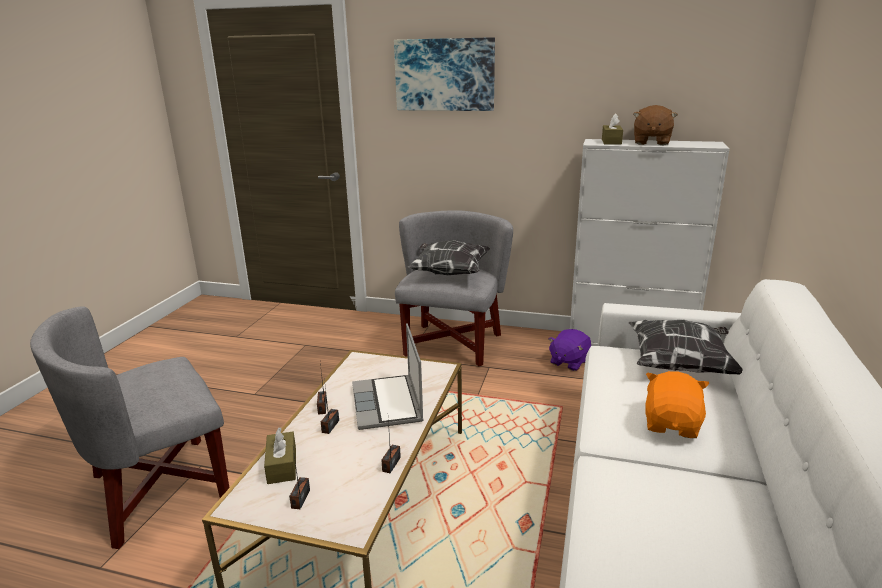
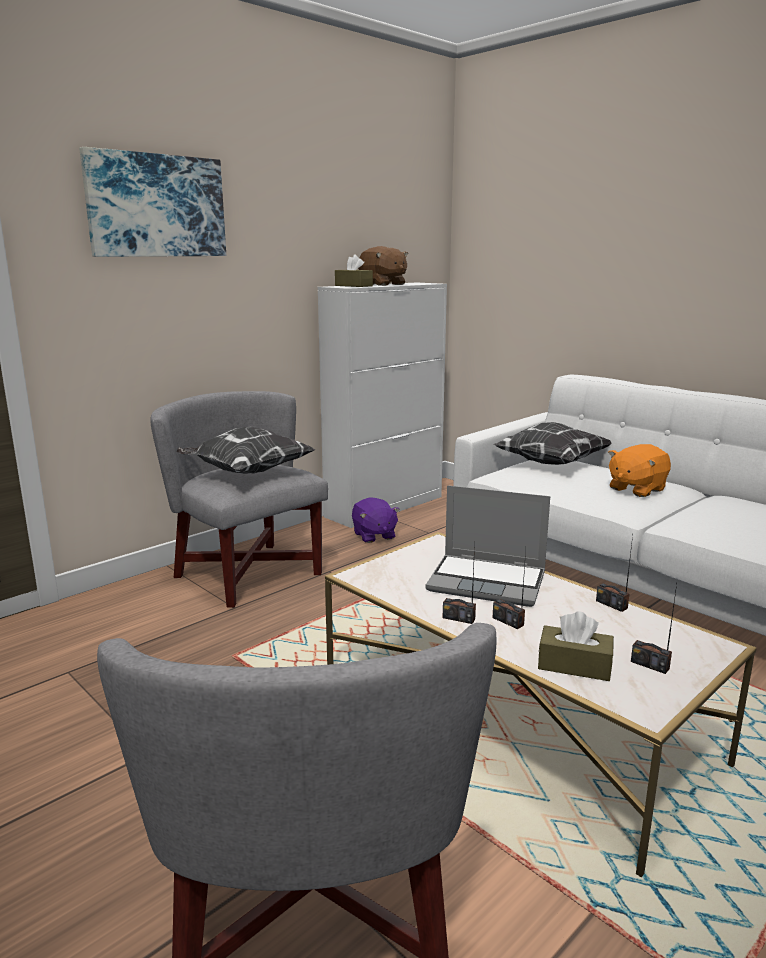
camera: 60 degrees left, 5 degrees down
(672, 424) = (636, 489): orange plush toy -> orange plush toy turned 90 degrees counterclockwise

